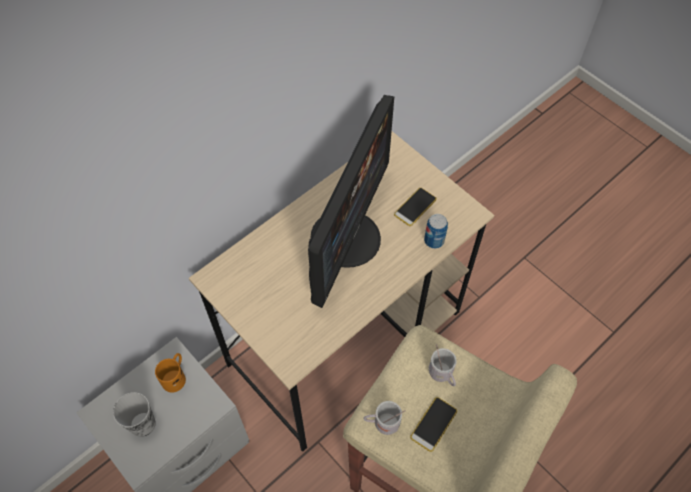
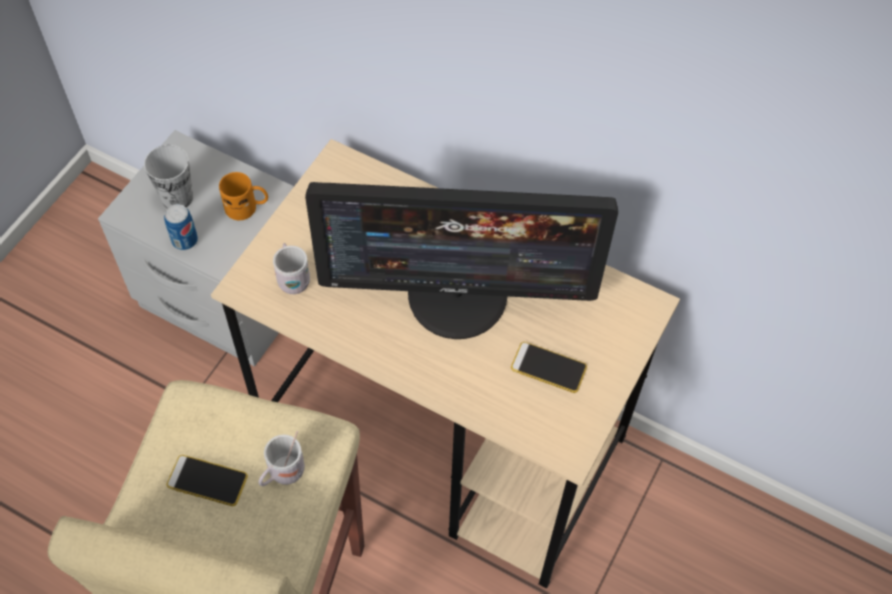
camera: 70 degrees right, 0 degrees up
(382, 424) = (192, 417): white mug -> white mug (292, 278)
(434, 240) = (498, 408): can -> can (185, 240)

